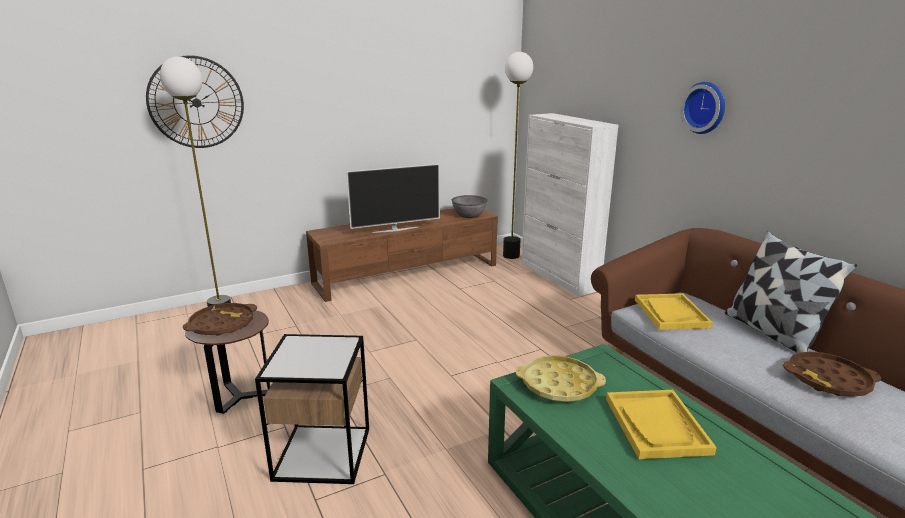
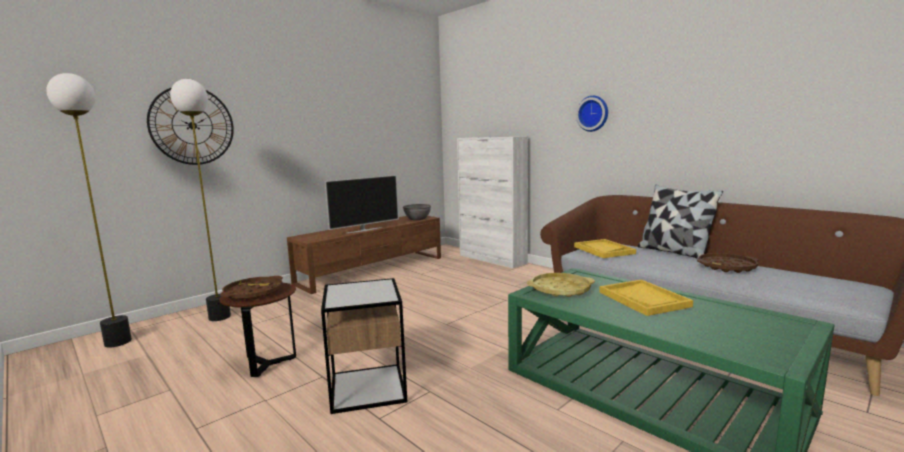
camera: 15 degrees left, 10 degrees down
(511, 255) = (449, 251): floor lamp -> floor lamp (118, 342)

